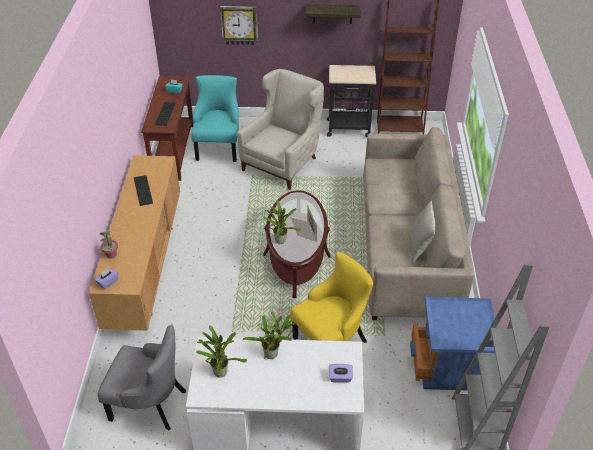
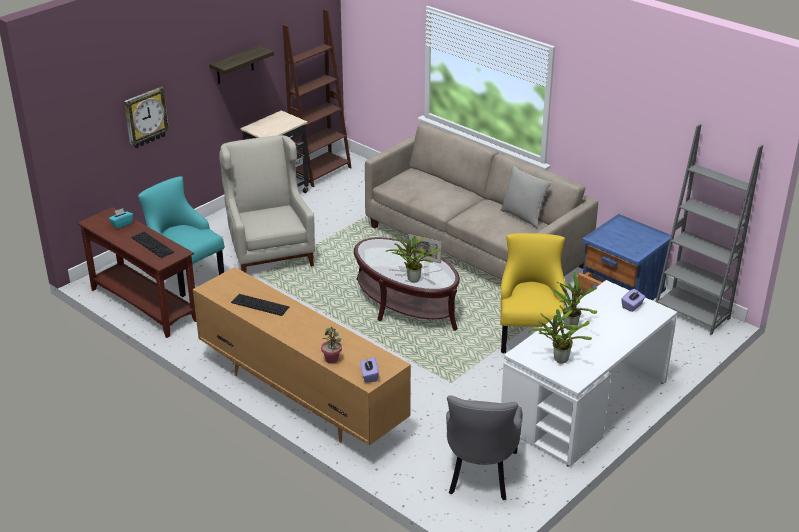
camera: 50 degrees left, 10 degrees down
(147, 404) = (480, 471): grey chair -> grey chair turned 135 degrees clockwise

